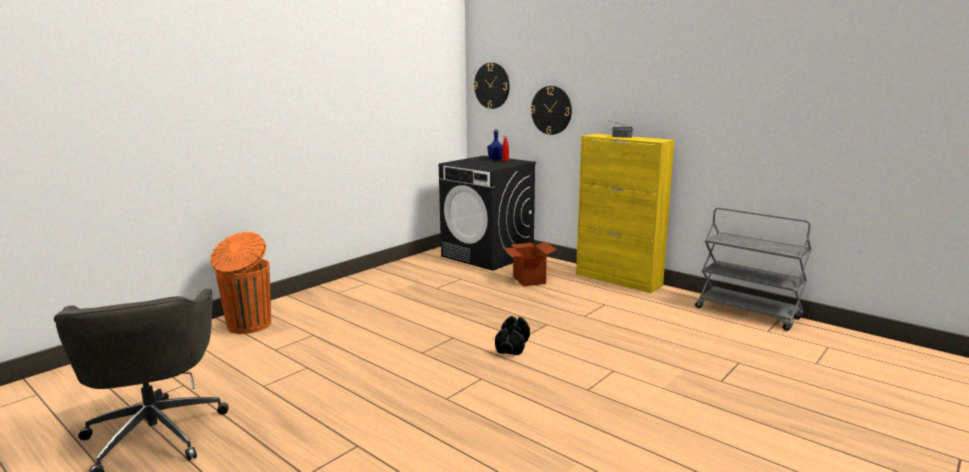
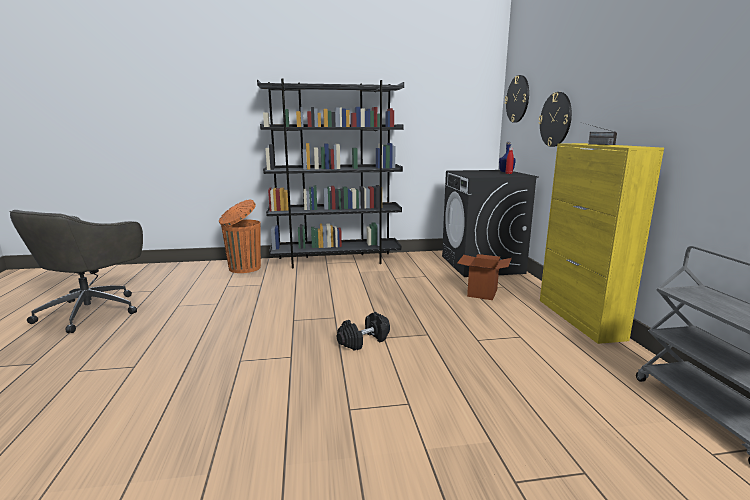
camera: 40 degrees right, 0 degrees up
(343, 287) = (336, 260): none -> black bookcase

